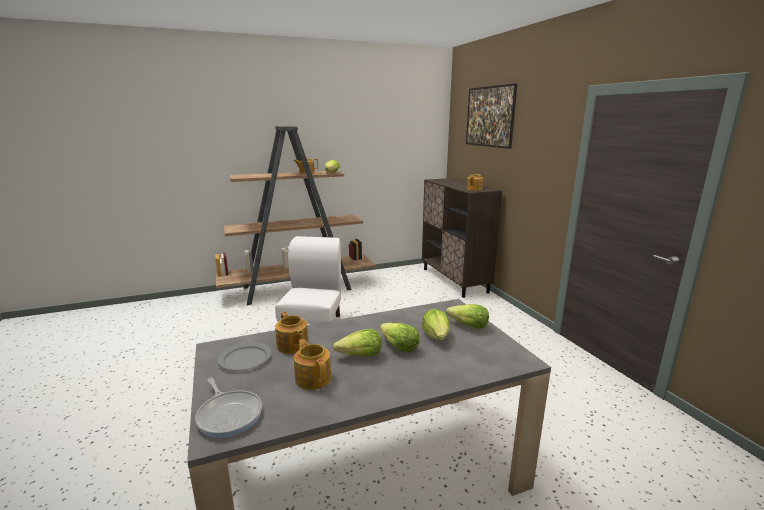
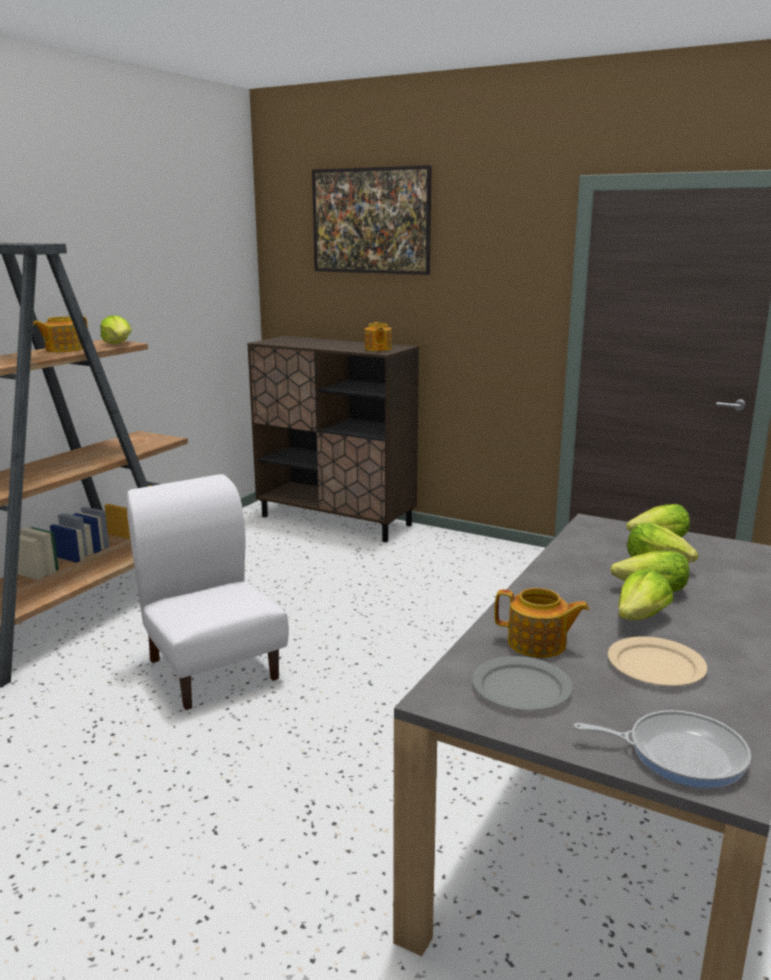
camera: 40 degrees left, 0 degrees up
(313, 378) = (656, 665): teapot -> beige plate

